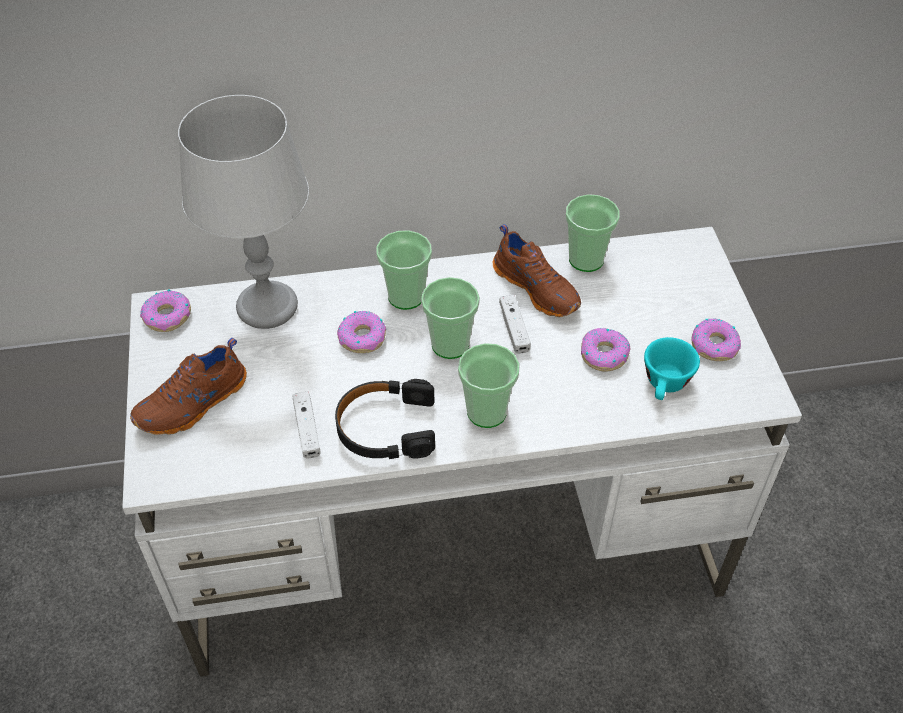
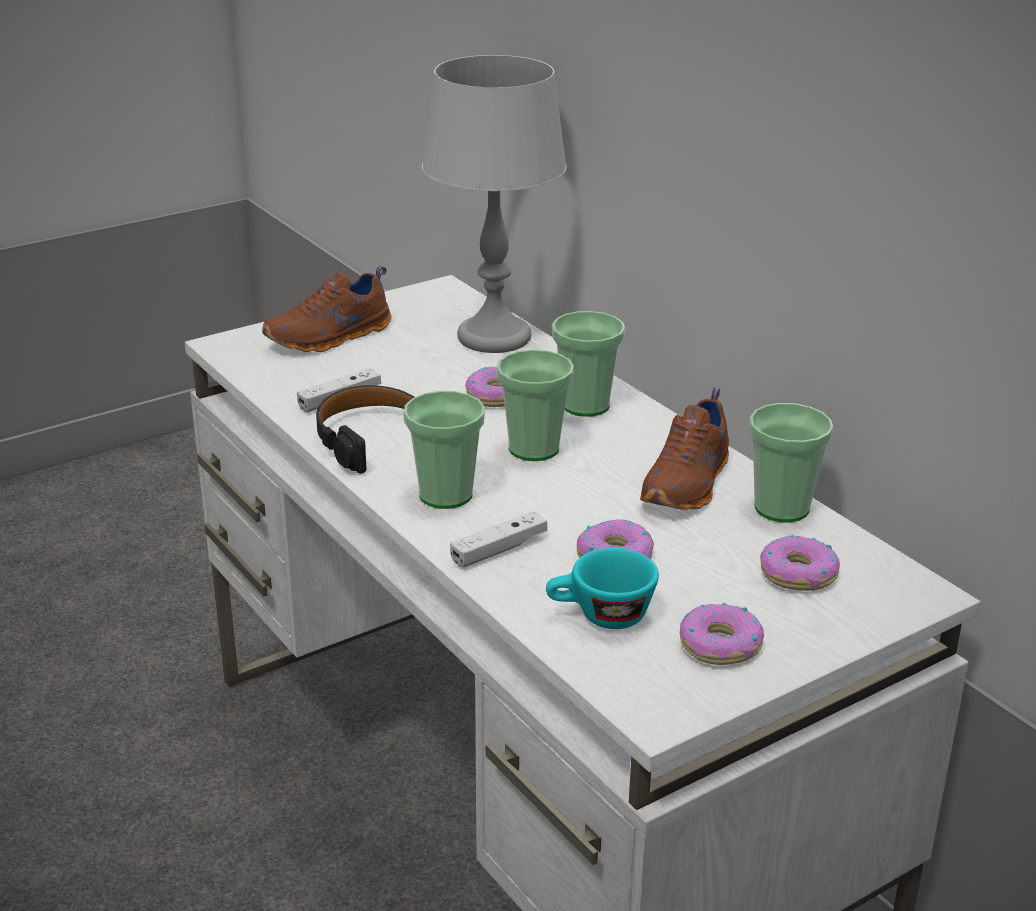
camera: 65 degrees right, 20 degrees down
(168, 317) = (435, 296): donut -> donut (797, 574)
(194, 404) = (330, 337): brown shoe -> brown shoe turned 60 degrees counterclockwise
(514, 329) = (599, 483): white game controller -> white game controller (499, 549)

